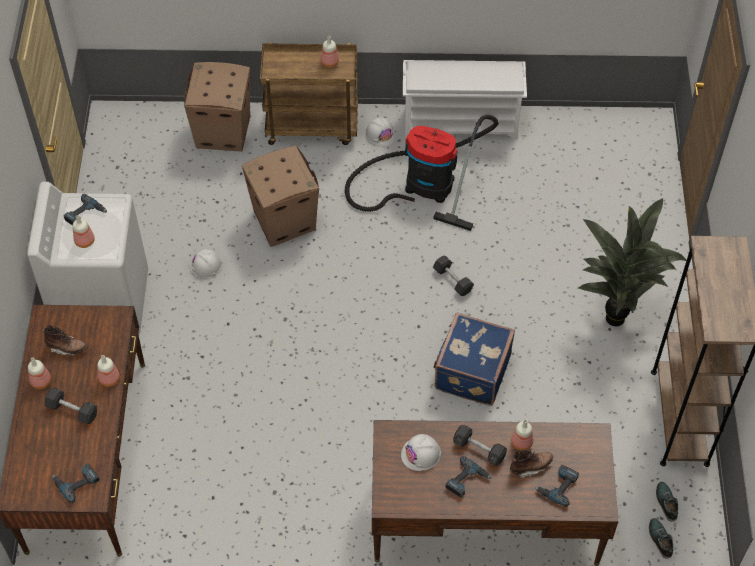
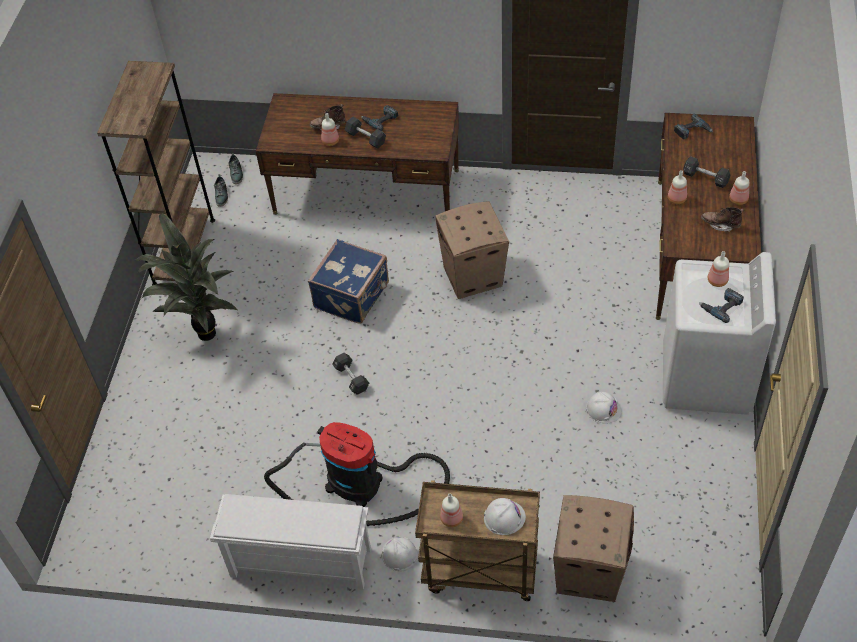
camera: 170 degrees left, 5 degrees down
(284, 220) = (518, 454): cardboard box -> cardboard box (473, 276)
(421, 454) = (413, 137): white hard hat -> white hard hat (504, 517)
(557, 486) = (311, 114): power drill -> none

